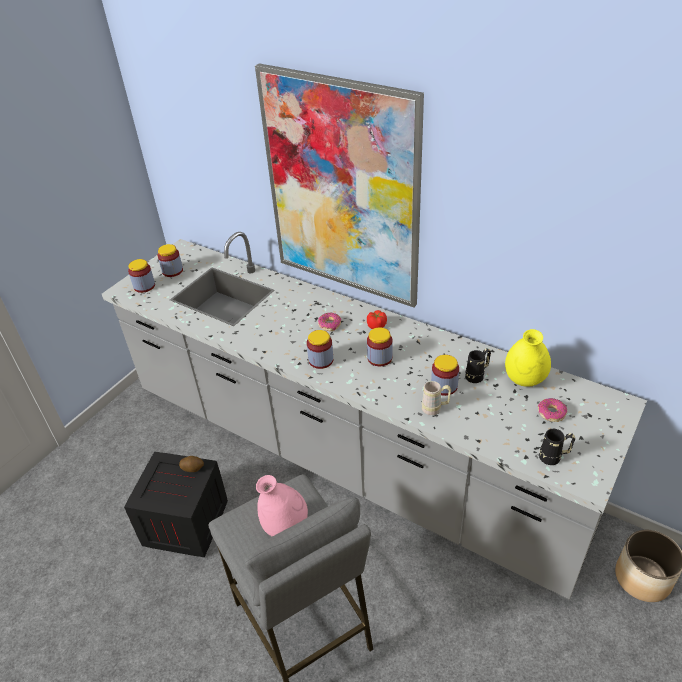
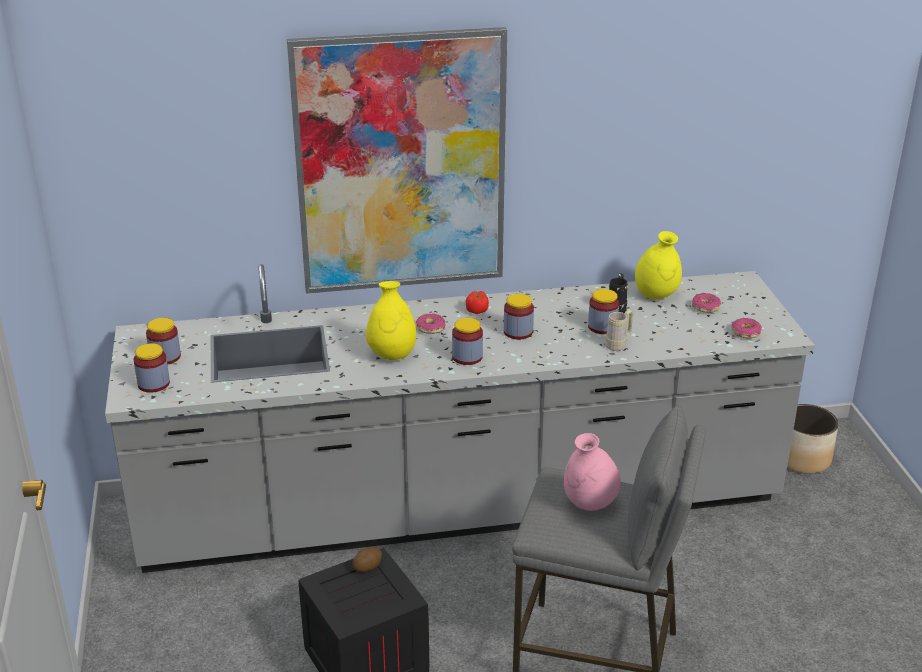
camera: 45 degrees left, 10 degrees down
(280, 333) = (392, 355): none -> yellow vase
(554, 458) = (745, 333): black mug -> donut

